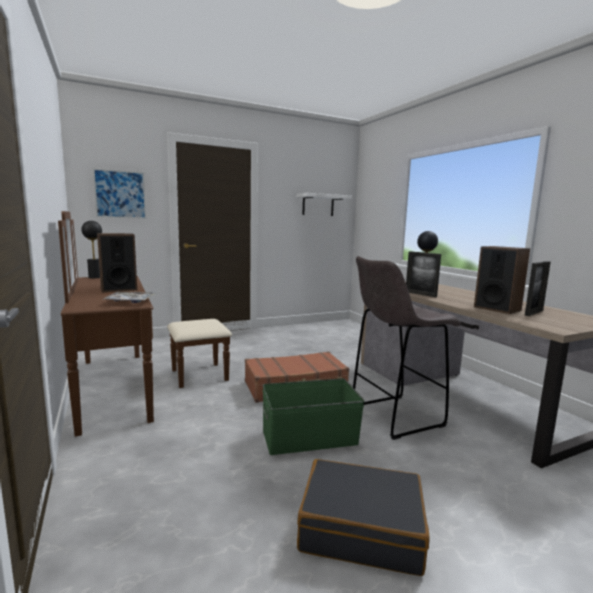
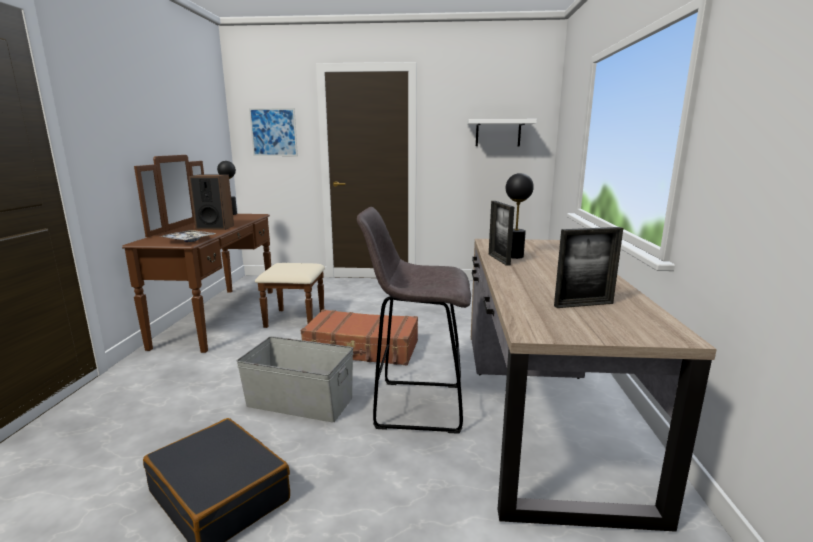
camera: 30 degrees right, 5 degrees up
(309, 437) = (300, 401): green storage box -> grey storage box
(497, 308) = (544, 291): speaker -> none

